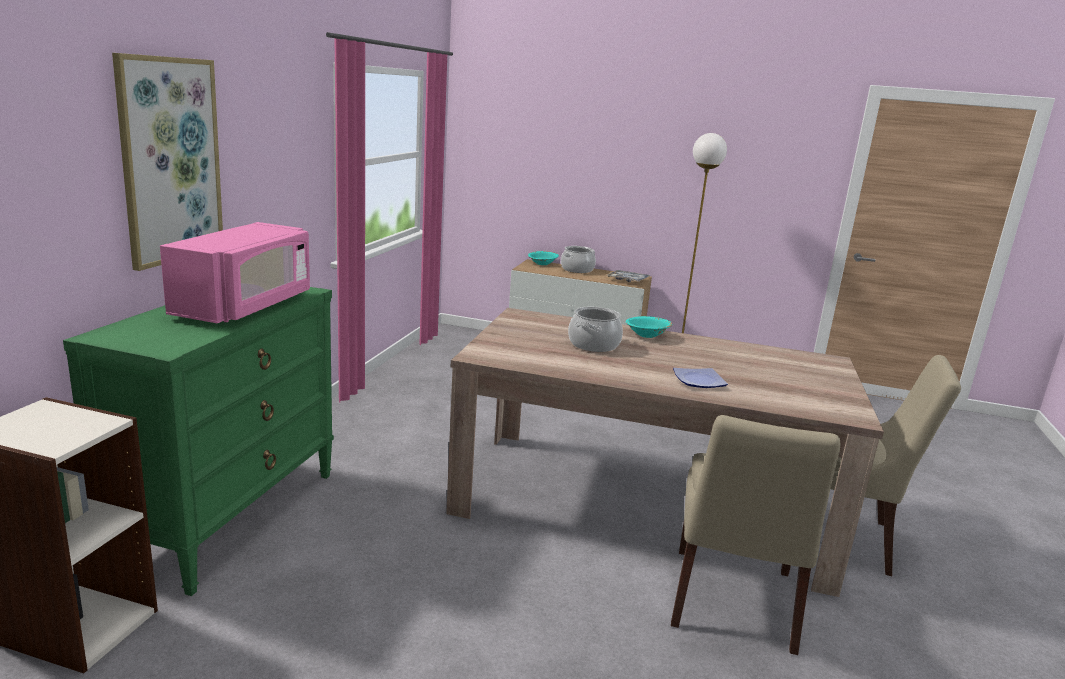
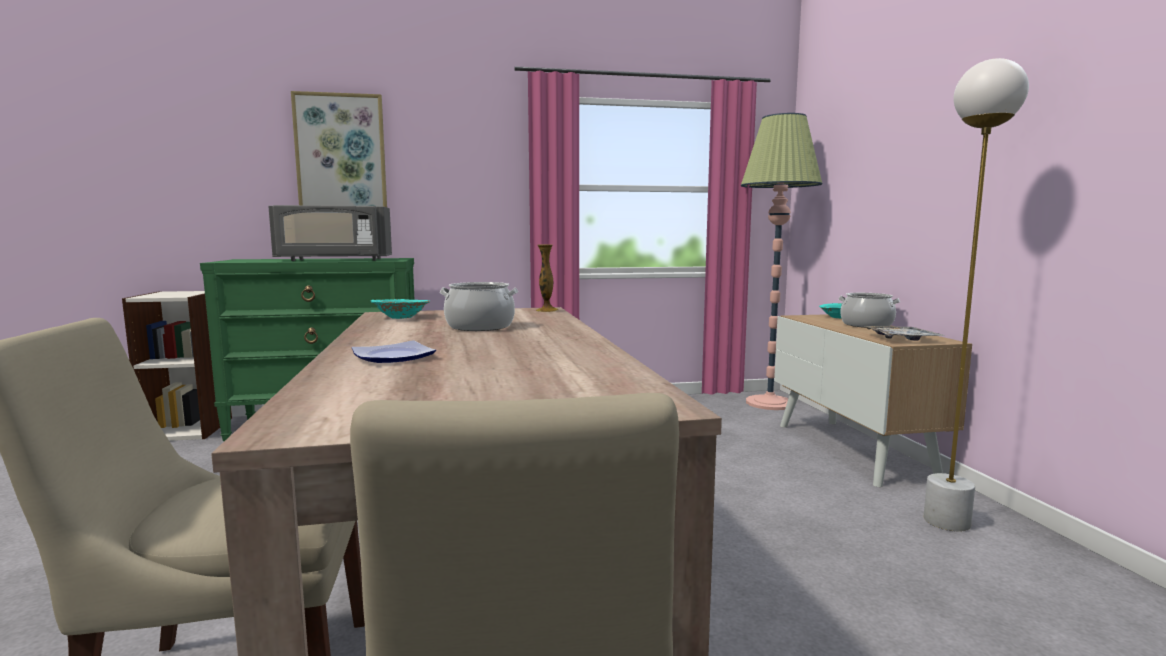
camera: 65 degrees right, 10 degrees down
(246, 306) = (334, 260): pink microwave -> grey microwave
(465, 337) = (769, 403): none -> floor lamp
(527, 314) = (547, 310): none -> vase
(647, 335) = (562, 334): turquoise bowl -> turquoise bowl (401, 317)

